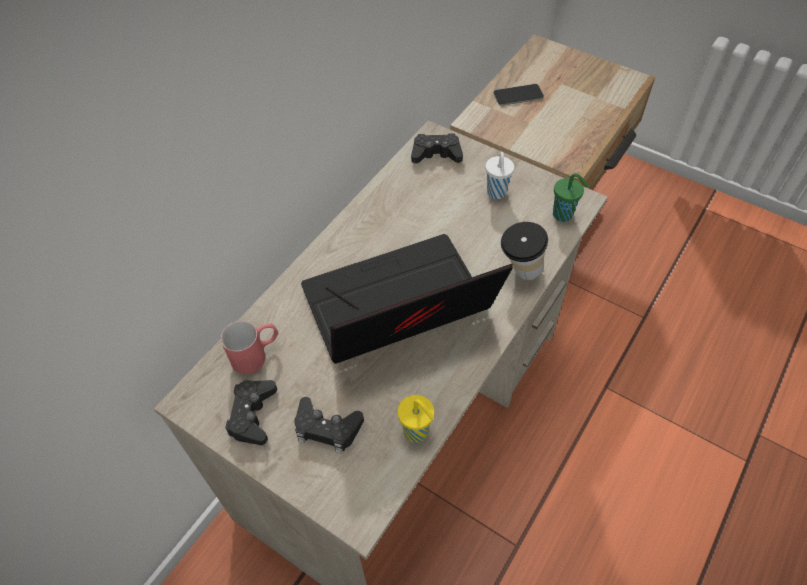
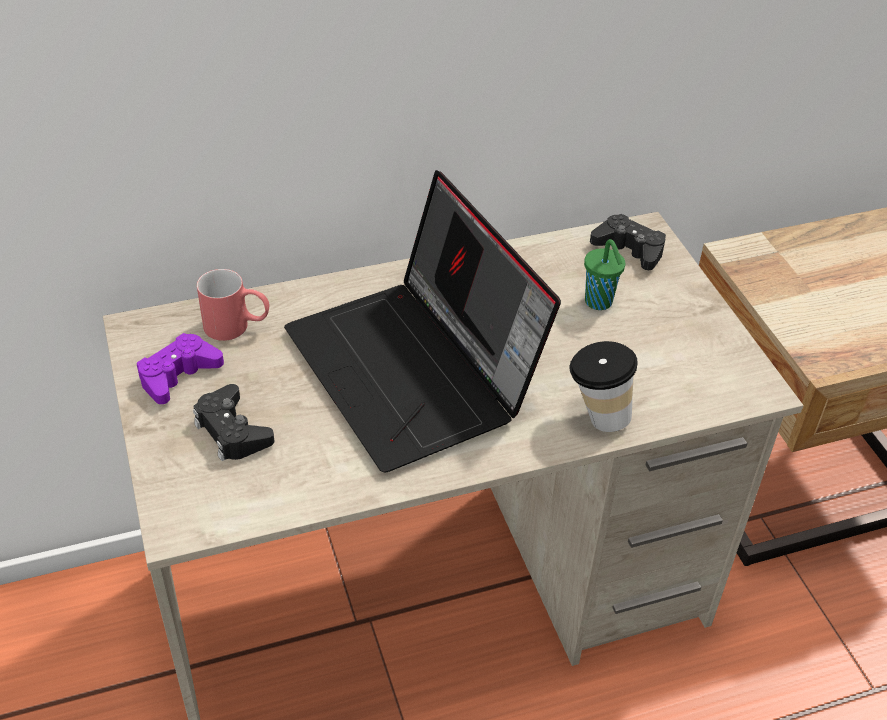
camera: 35 degrees right, 10 degrees down
(252, 415) = (178, 375): black game controller -> purple game controller
(396, 311) = (416, 372): laptop -> laptop turned 135 degrees counterclockwise
(417, 432) = (313, 493): yellow cup -> none
(496, 193) = (658, 325): white cup -> none
(518, 95) = (829, 255): phone -> none
(564, 215) = (720, 392): green cup -> green cup (599, 303)

